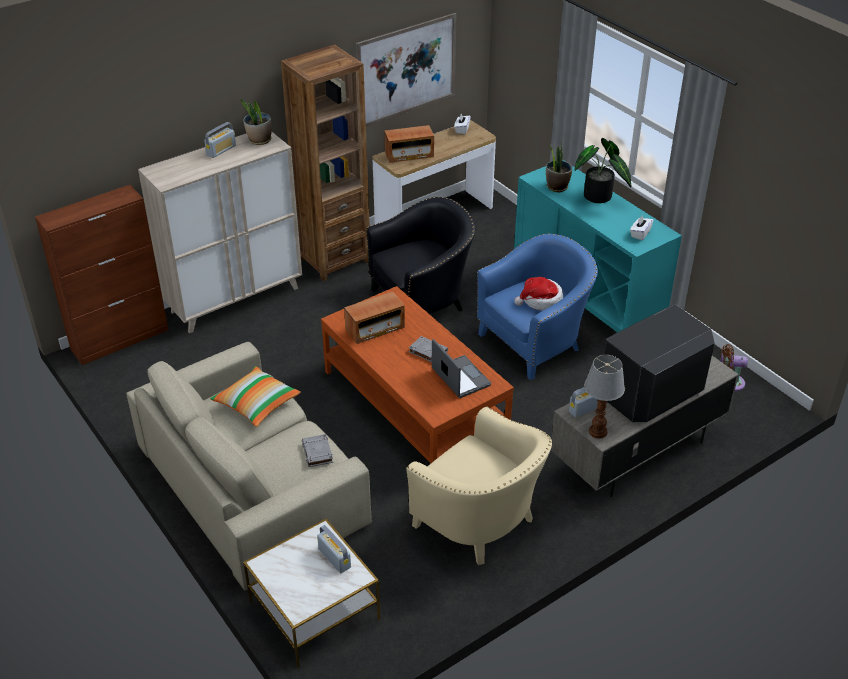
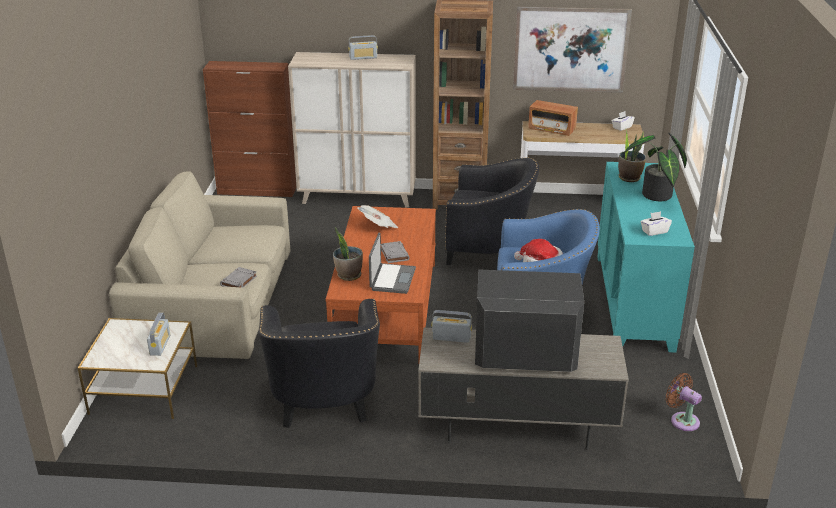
camera: 40 degrees right, 10 degrees down
(256, 404) = (246, 239): pillow -> none
(259, 140) = (397, 60): potted plant -> potted plant (348, 275)
(375, 329) = (378, 226): radio -> newspaper
(481, 524) = (323, 403): beige armchair -> black armchair
(598, 432) = (436, 356): table lamp -> none

